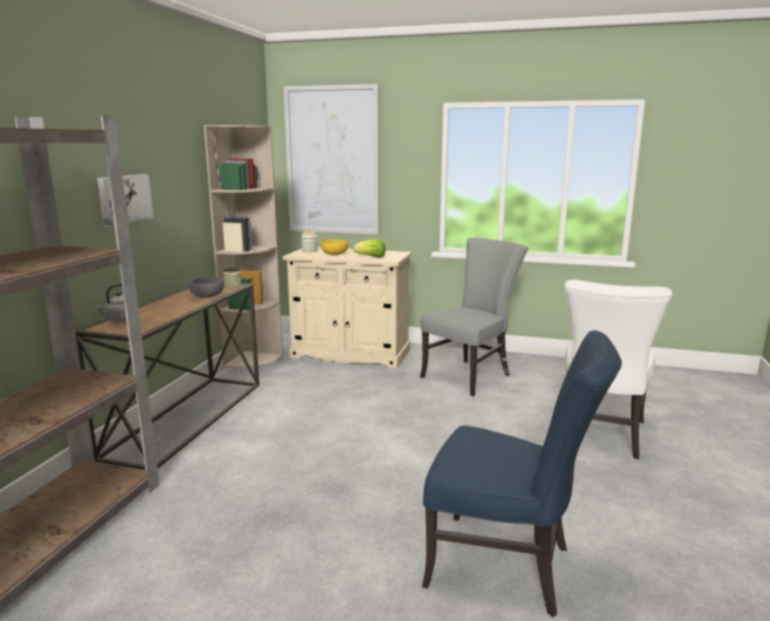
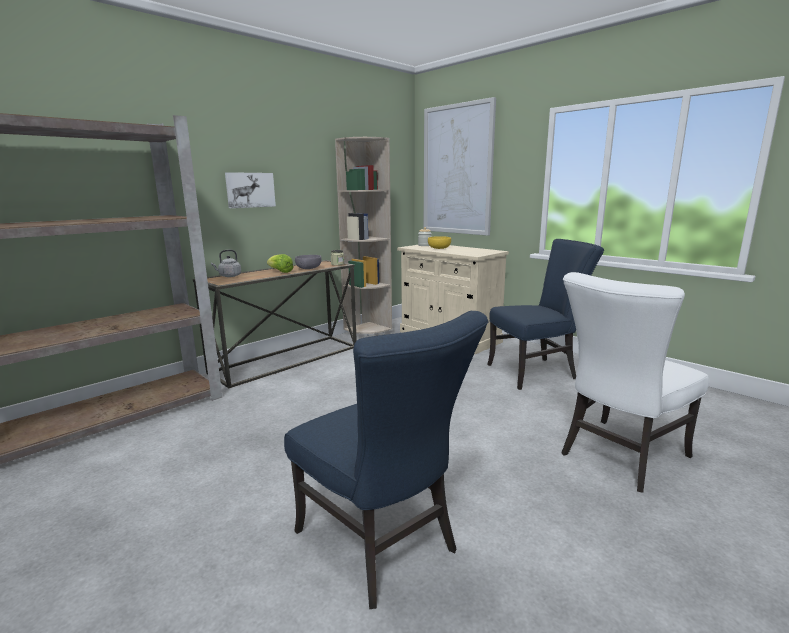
camera: 30 degrees right, 0 degrees up
(371, 257) = (463, 252): lettuce -> lettuce (280, 272)
(470, 375) = (536, 371): grey chair -> blue chair

